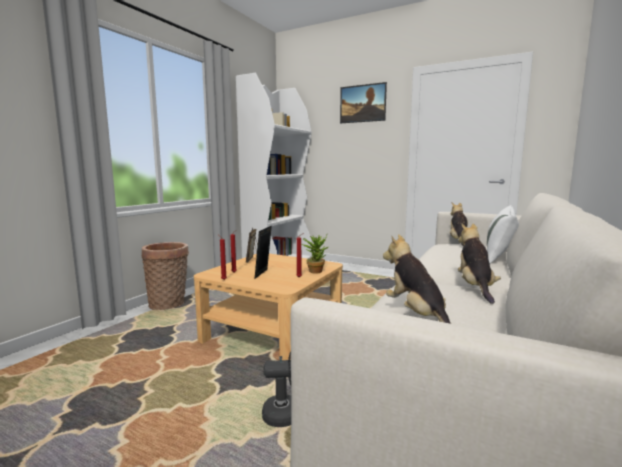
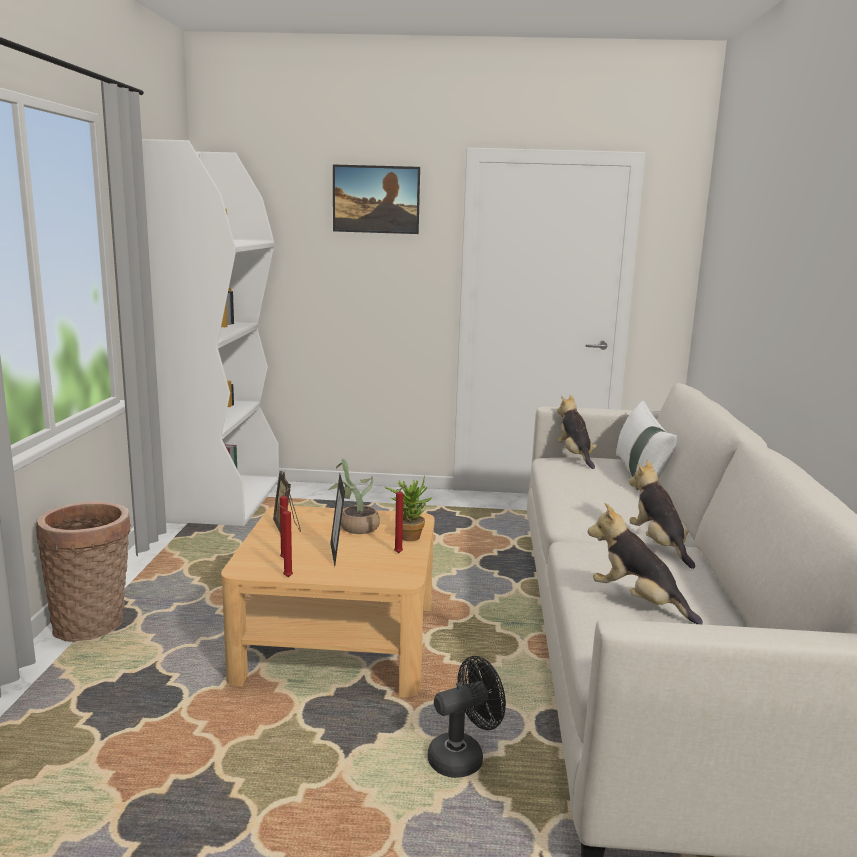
camera: 25 degrees left, 5 degrees up
(290, 264) = (354, 527): none -> potted plant

